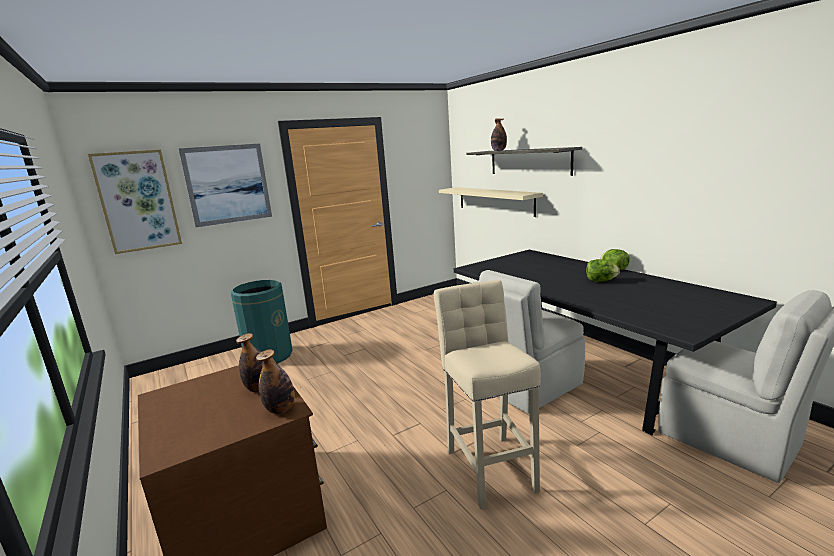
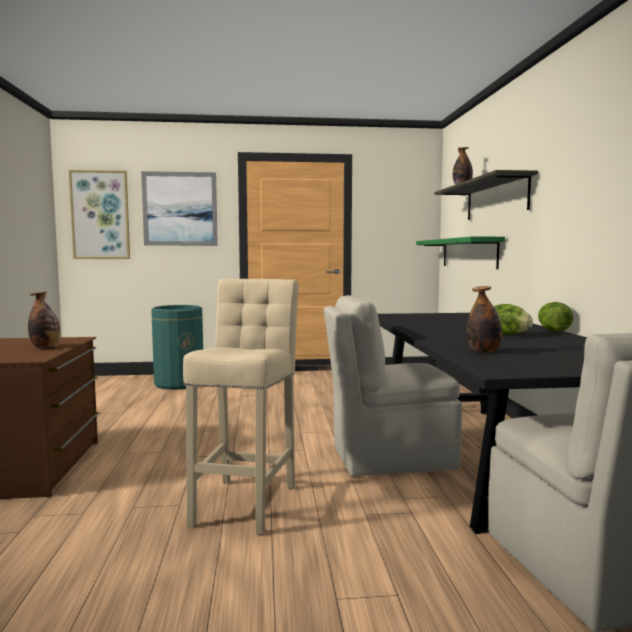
camera: 25 degrees right, 10 degrees down
(280, 409) = (31, 356): bottle -> bottle (484, 352)
(495, 200) = (468, 253): beige shelf -> green shelf

